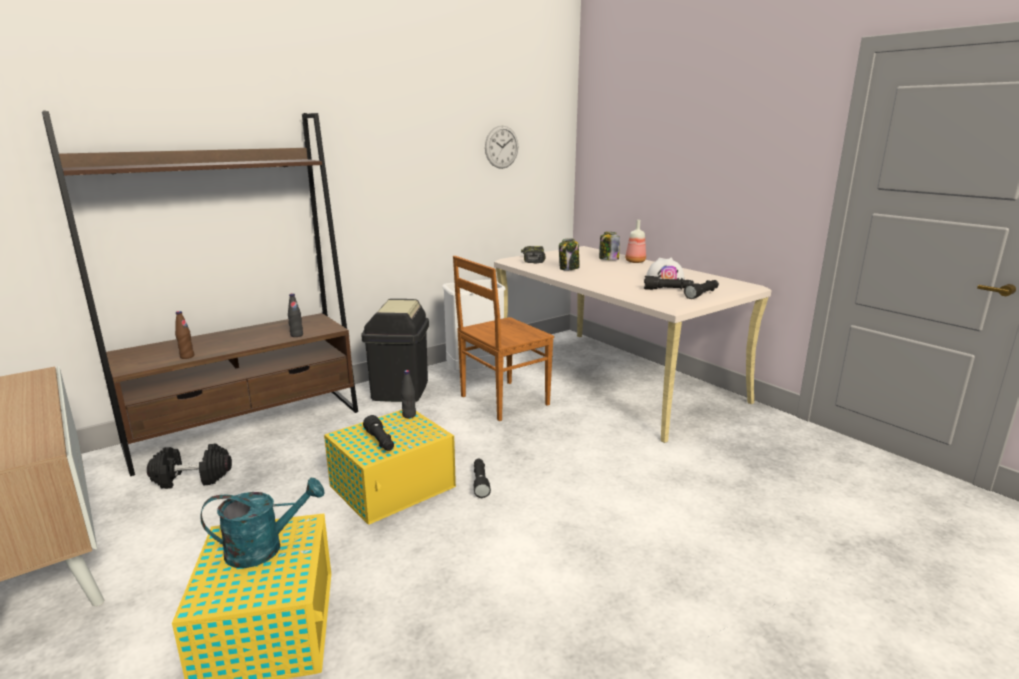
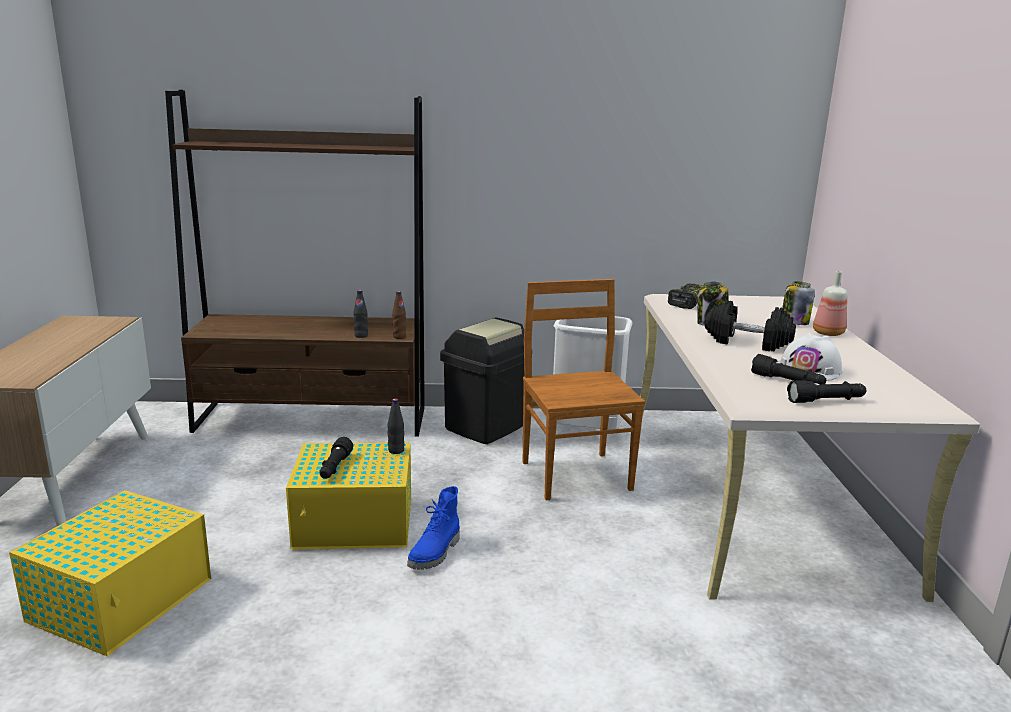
camera: 35 degrees right, 0 degrees up
(187, 356) = (252, 333): brown bottle -> brown bottle (399, 337)
(192, 479) = (223, 451): black dumbbell -> black dumbbell (747, 342)
(264, 548) = (128, 524): turquoise watering can -> none
(480, 482) = (436, 553): black flashlight -> blue boot
(501, 147) = (687, 147): wall clock -> none
(502, 401) = (575, 474): brown chair -> brown chair turned 75 degrees clockwise

